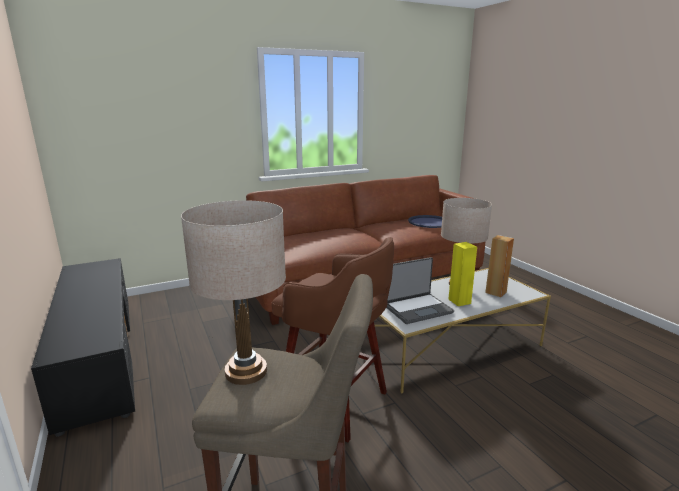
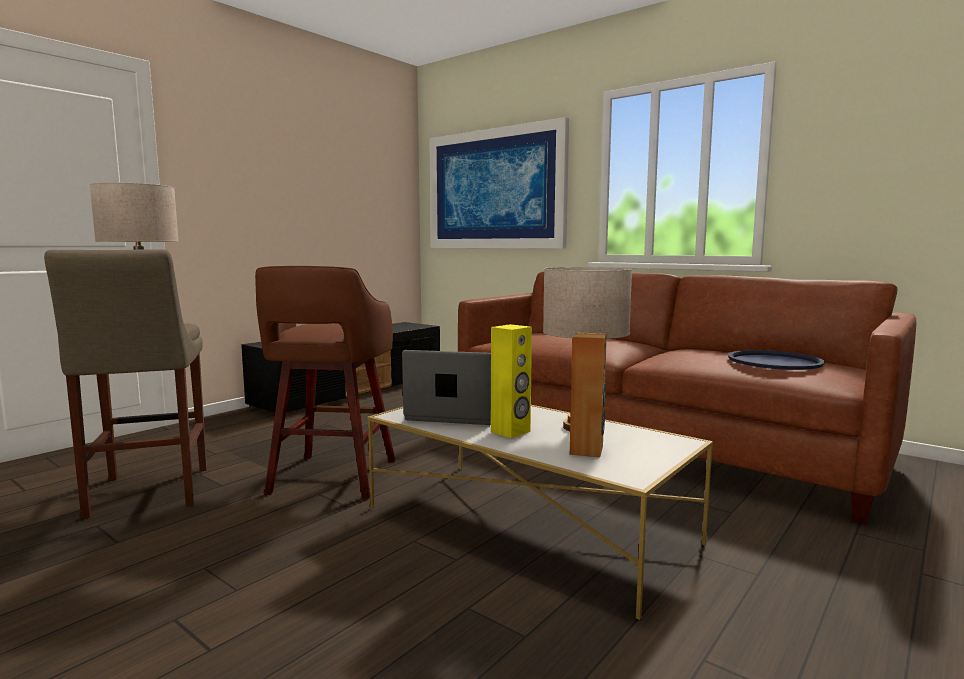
camera: 65 degrees right, 10 degrees down
(152, 119) = (495, 189): none -> picture
(417, 309) = (454, 415): laptop -> laptop turned 150 degrees clockwise

